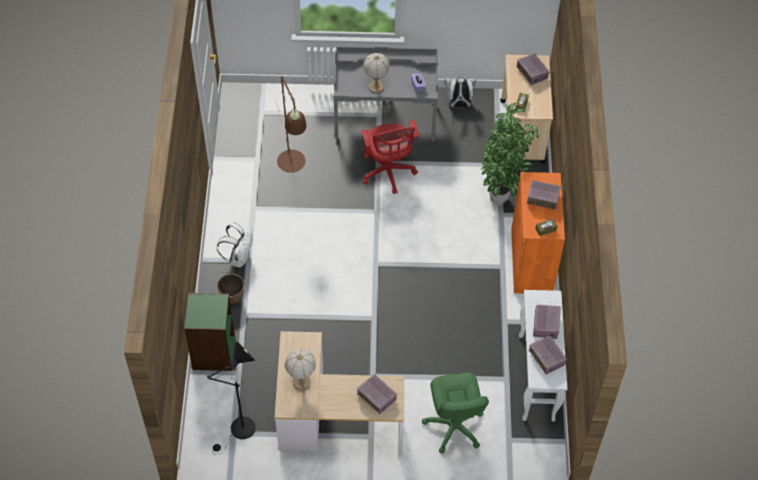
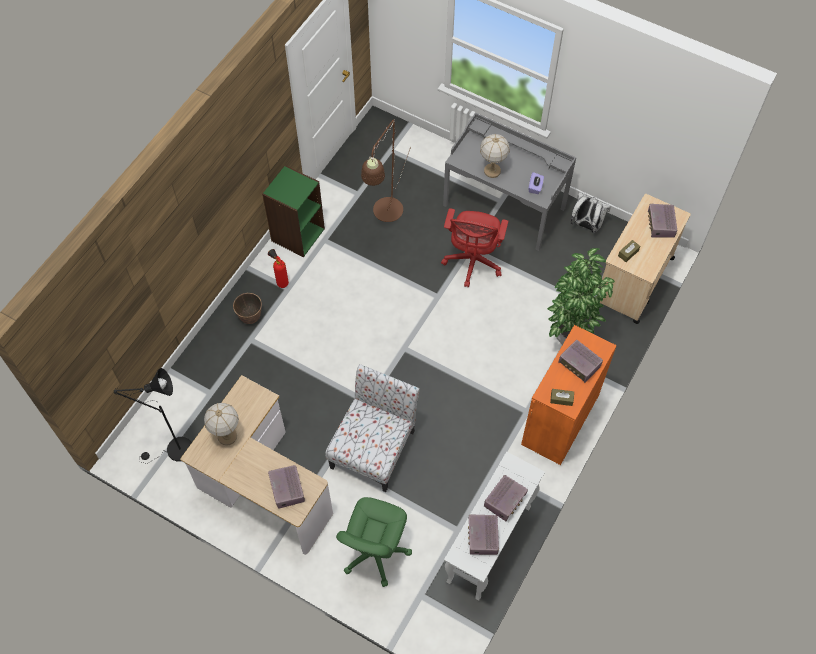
camera: 30 degrees right, 5 degrees up
(213, 352) = (200, 362): green bookcase -> green bookcase (297, 234)
(239, 258) = (281, 282): white backpack -> fire extinguisher
(401, 349) = (374, 447): none -> chair

